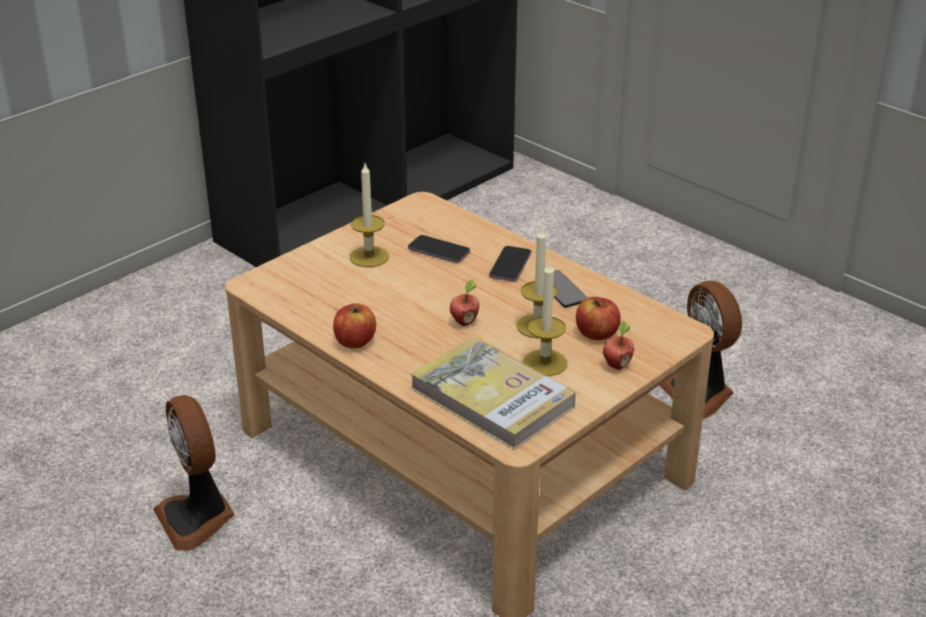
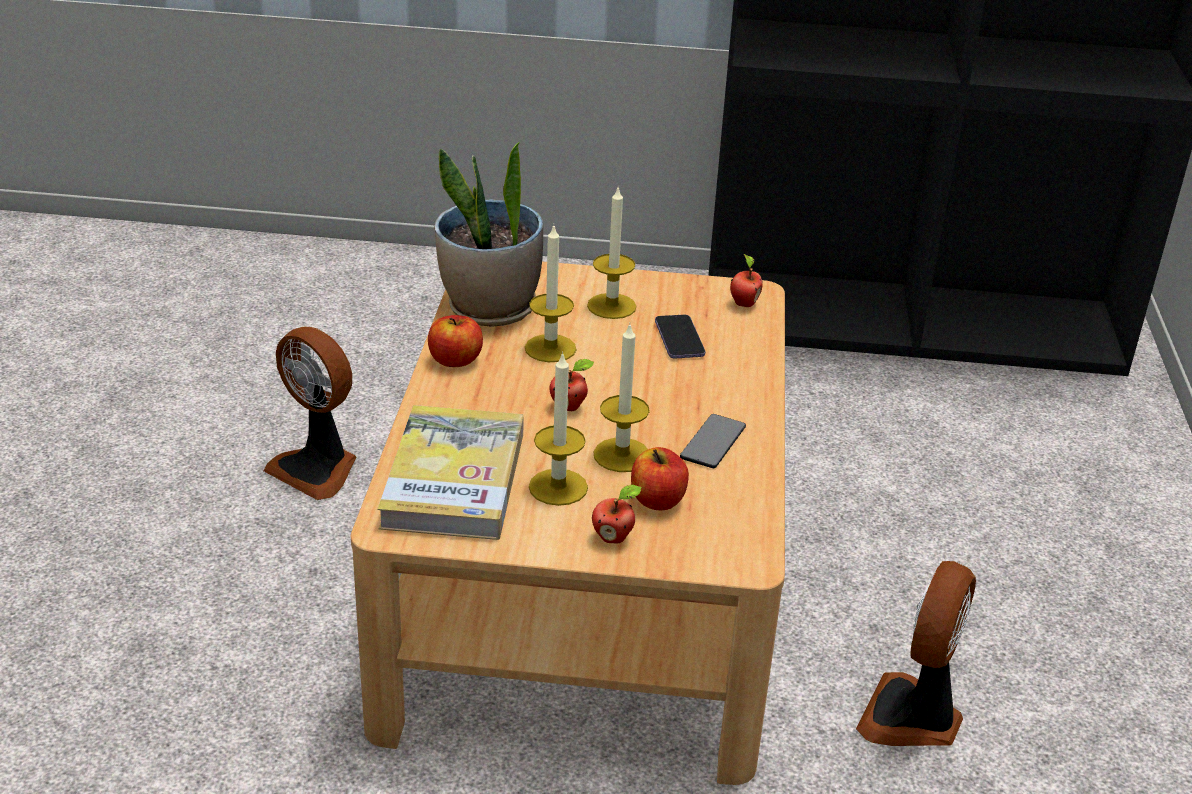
camera: 50 degrees right, 0 degrees up
(197, 518) = (317, 469): fan -> fan turned 75 degrees counterclockwise
(309, 302) = (490, 309): none -> potted plant
(388, 300) = (550, 348): none -> candle
(428, 212) = (743, 303): none -> apple
(510, 265) = (714, 392): phone -> none

